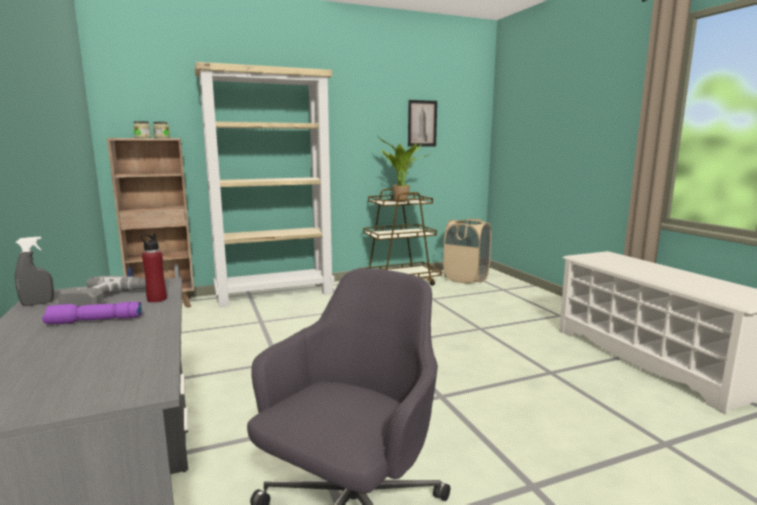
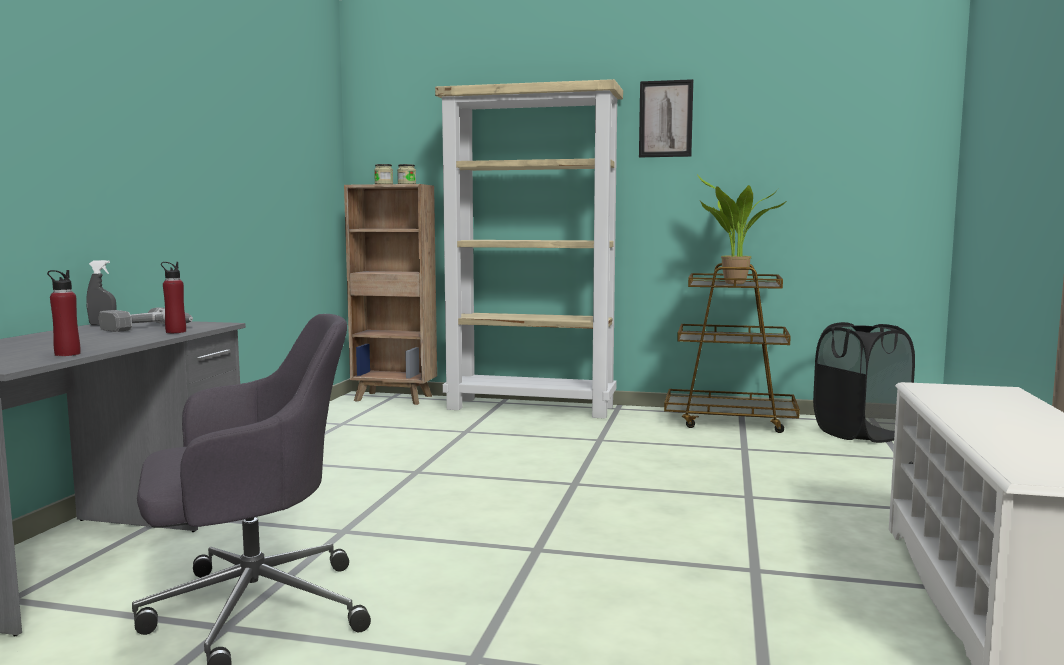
camera: 35 degrees right, 5 degrees down
(94, 321) = (97, 337): purple flashlight -> none
(149, 352) = (67, 354): none -> red bottle
(422, 123) = (802, 154): picture -> picture (665, 119)
(466, 278) = (860, 434): beige laundry basket -> black laundry basket

